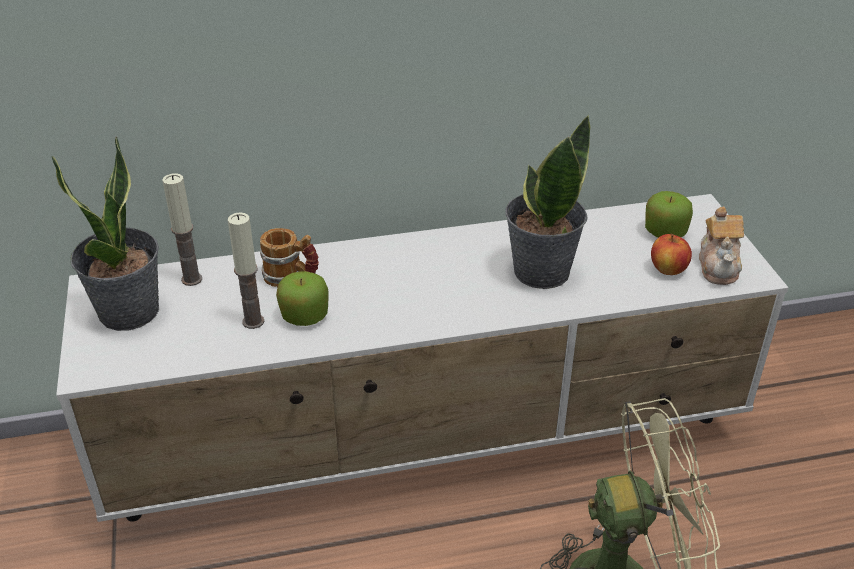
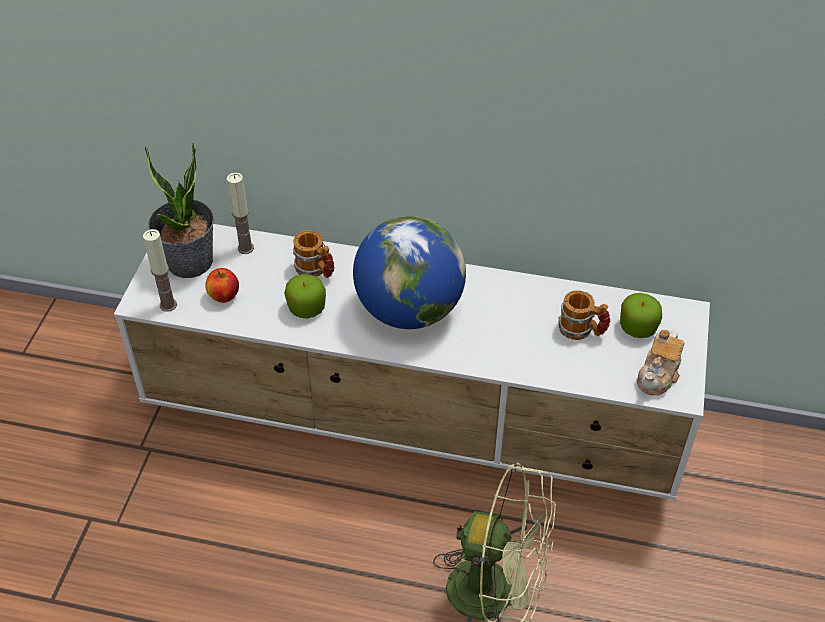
camera: 25 degrees right, 10 degrees up
(253, 321) = (268, 300): candle -> candle (168, 305)
(424, 284) = (409, 310): none -> globe
(540, 271) = (507, 329): potted plant -> none
(615, 250) = (582, 330): none -> mug
(668, 269) = (612, 364): apple -> apple (224, 296)

